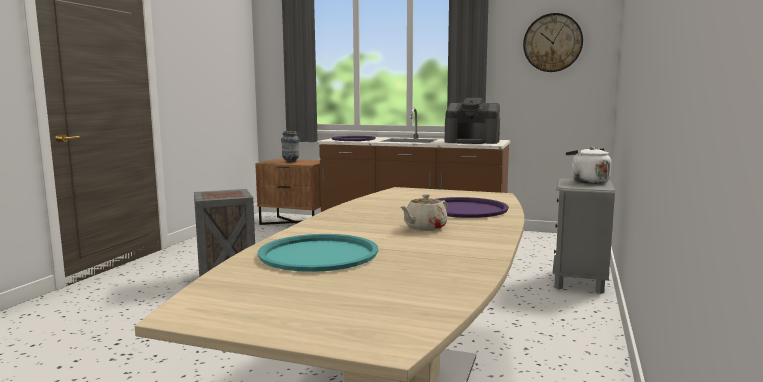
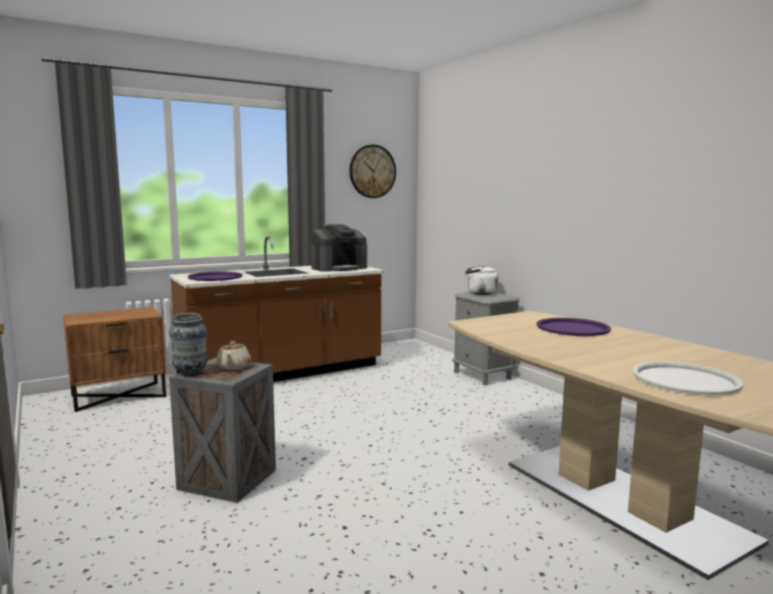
camera: 50 degrees left, 0 degrees up
(290, 161) = (109, 316): vase -> vase (190, 373)
(318, 254) = (685, 380): turquoise tray -> white tray
(424, 228) = (625, 346): beige teapot -> beige teapot (233, 367)

